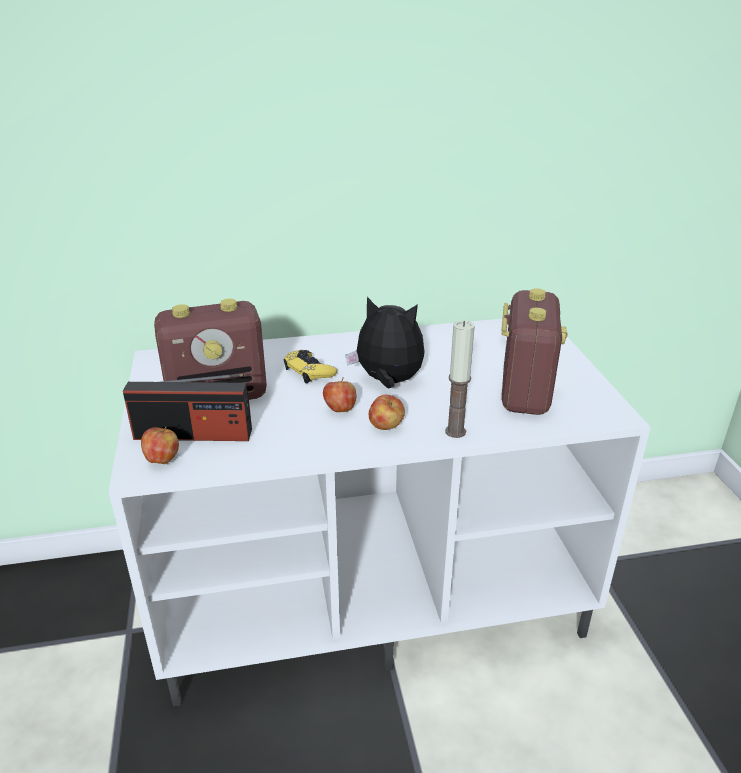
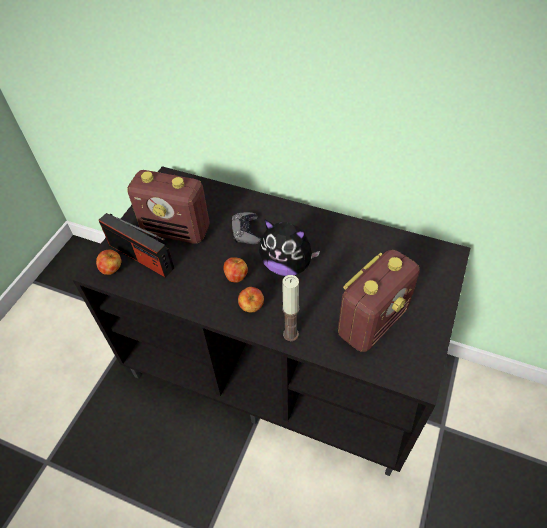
camera: 35 degrees right, 20 degrees up
(309, 371) = (246, 231): yellow game controller -> grey game controller
(373, 589) = (281, 365): white tv stand -> black tv stand
(388, 382) = (287, 265): plush toy -> plush toy turned 150 degrees clockwise

